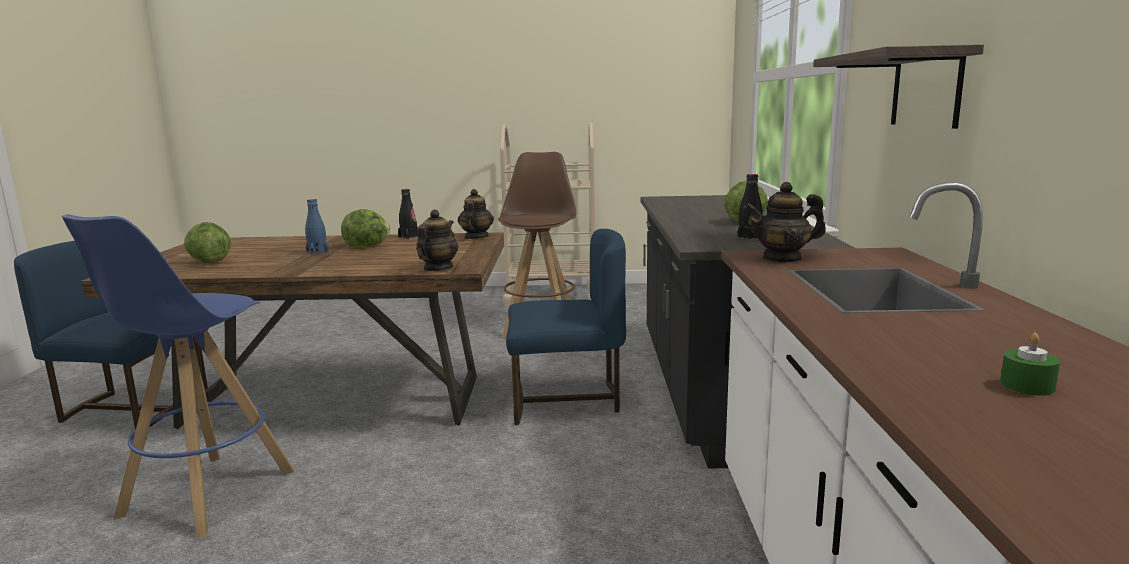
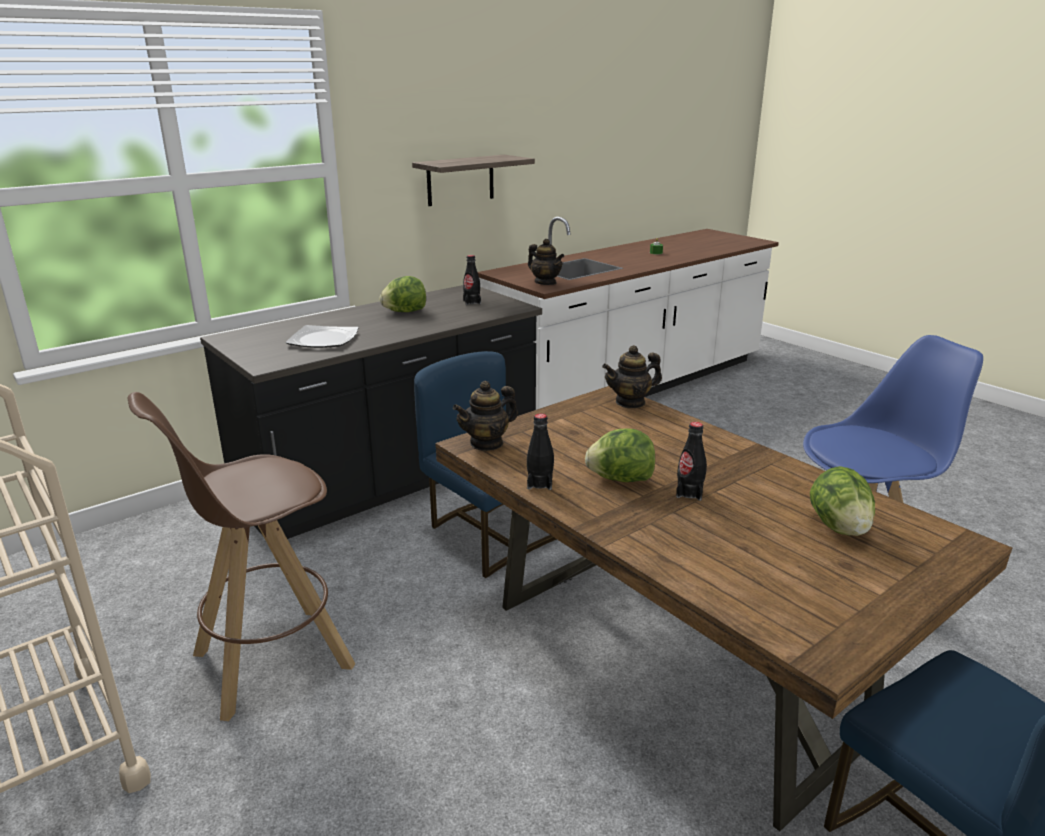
camera: 130 degrees left, 10 degrees up
(317, 252) = (689, 493): blue bottle -> black bottle
(692, 206) = (324, 340): none -> plate

